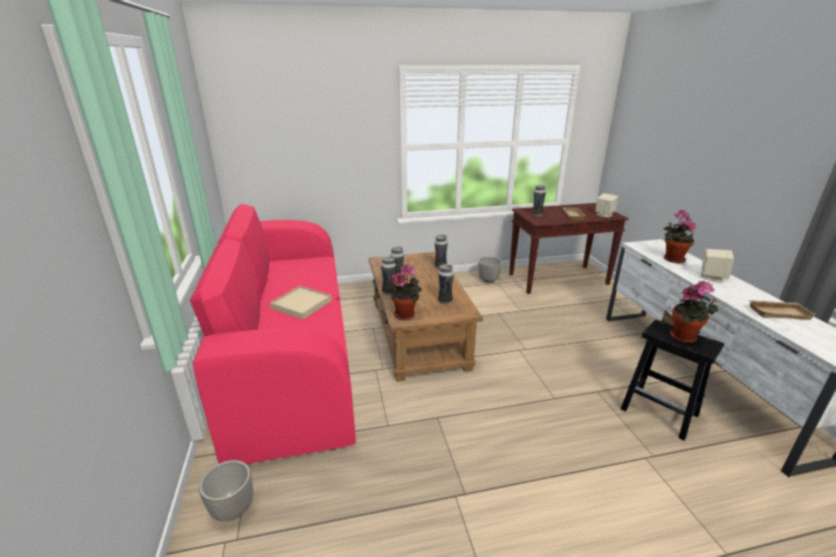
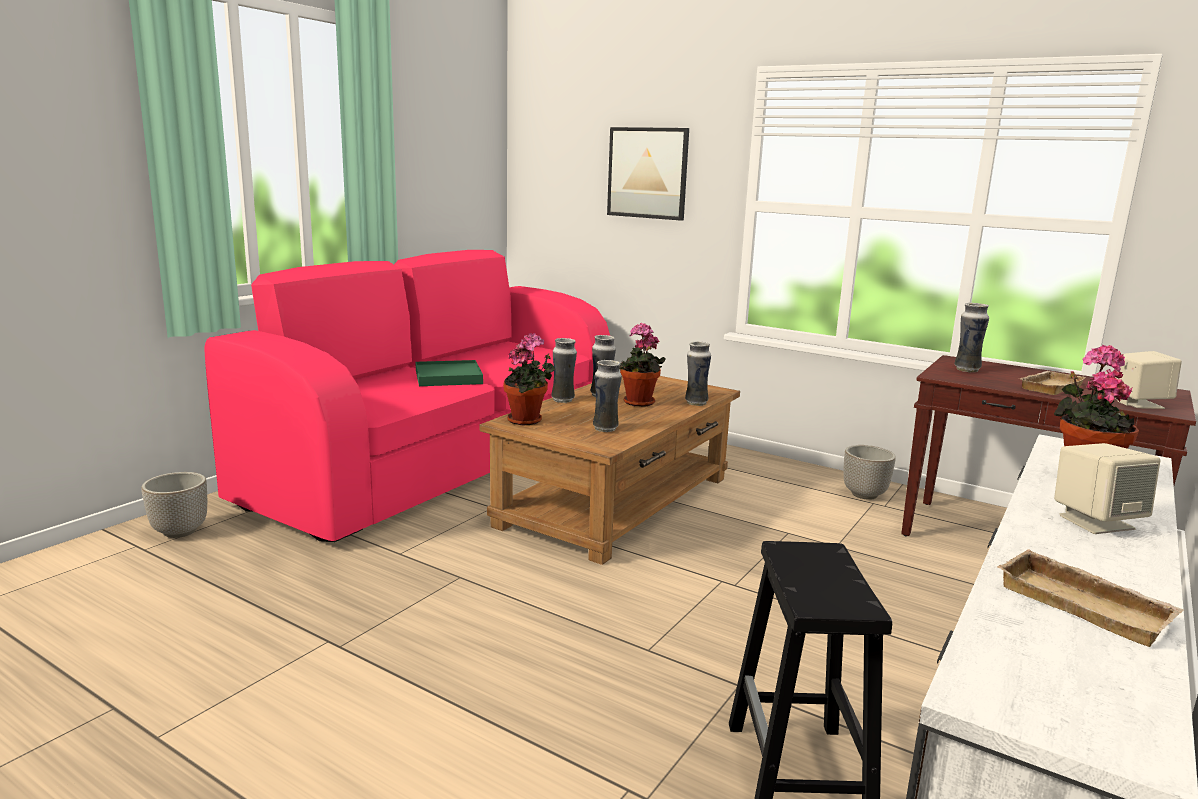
camera: 45 degrees right, 10 degrees down
(301, 304) = (448, 377): beige tray -> green tray
(332, 133) = (647, 173): none -> picture
(685, 337) = (827, 579): potted plant -> potted plant (639, 403)

